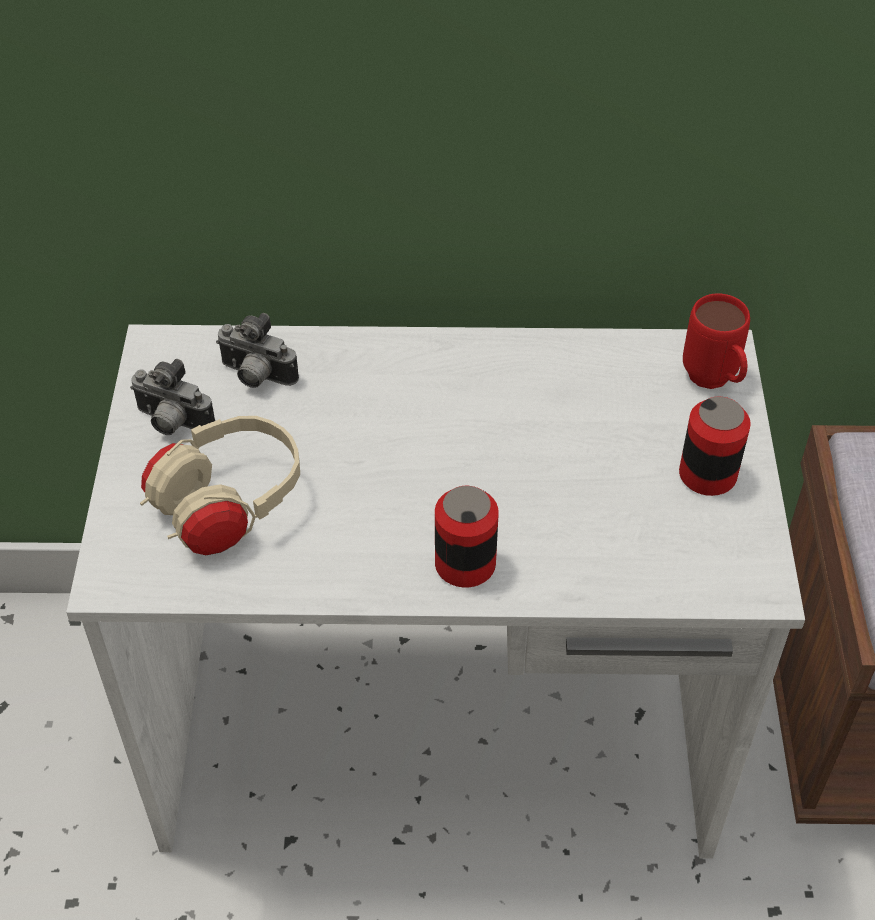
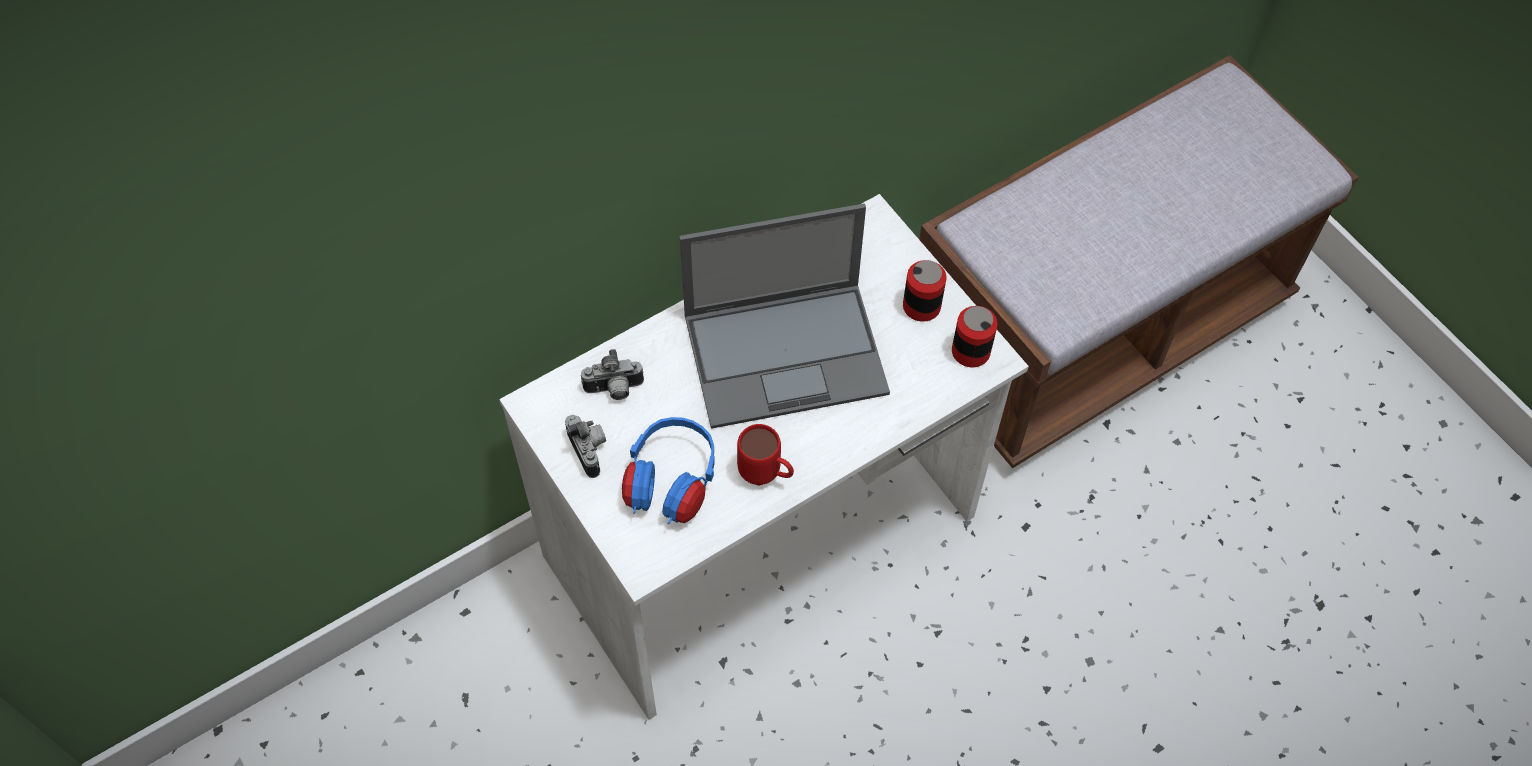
camera: 35 degrees left, 10 degrees up
(172, 423) = (590, 450): camera -> camera turned 105 degrees counterclockwise
(228, 507) = (671, 483): beige headphones -> blue headphones
(465, 564) = (832, 439): can -> can (970, 351)
(491, 441) = (788, 353): none -> laptop
(714, 383) = (884, 243): red mug -> red mug (766, 476)

